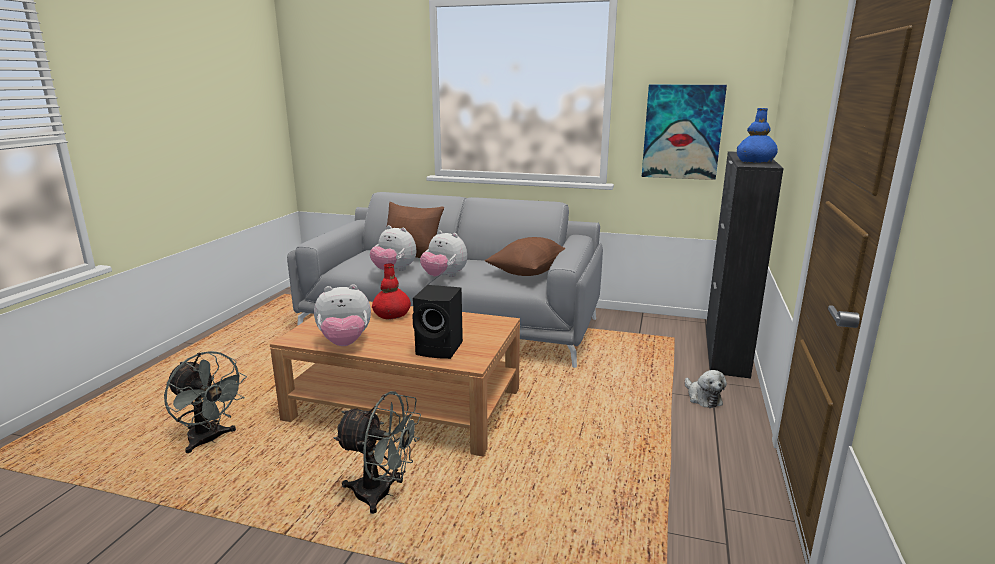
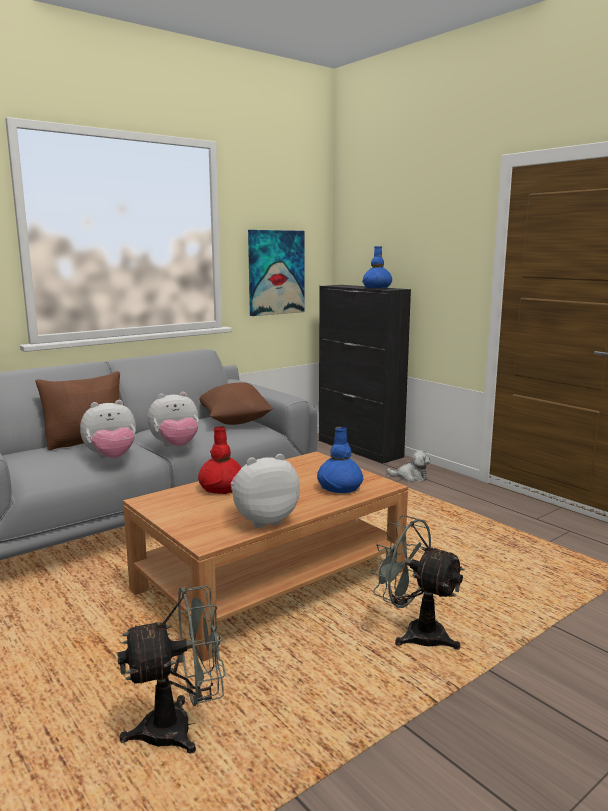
camera: 55 degrees left, 5 degrees down
(345, 343) = (263, 520): plush toy -> plush toy turned 135 degrees counterclockwise
(382, 494) = (415, 633): grey fan -> grey fan turned 105 degrees counterclockwise
(441, 349) = (339, 488): black speaker -> blue vase

